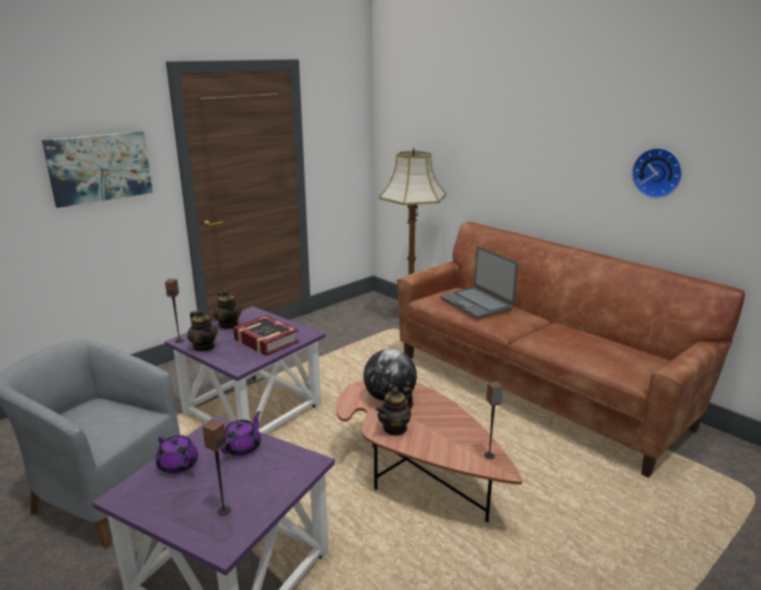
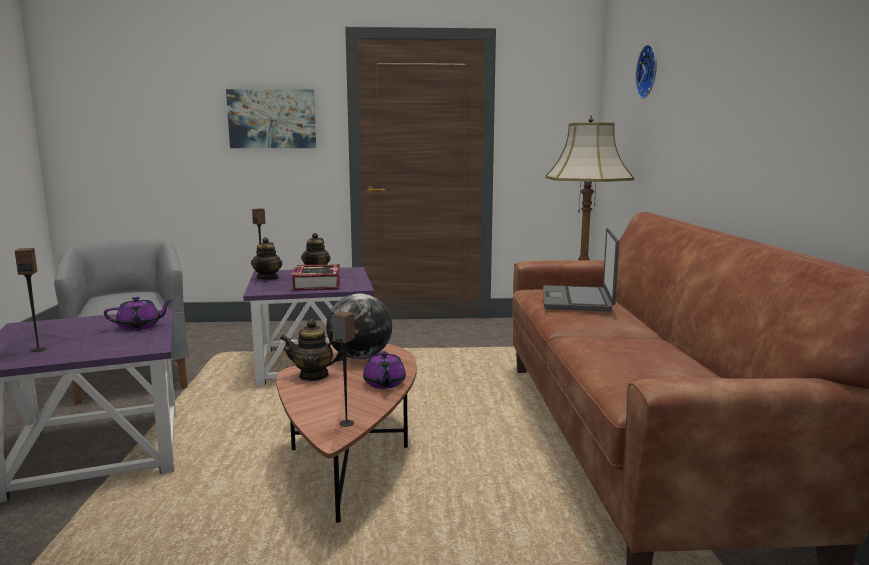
camera: 40 degrees right, 10 degrees down
(178, 465) = (85, 323): purple teapot -> purple teapot (384, 384)
(658, 172) = (824, 87): wall clock -> wall clock (649, 71)

